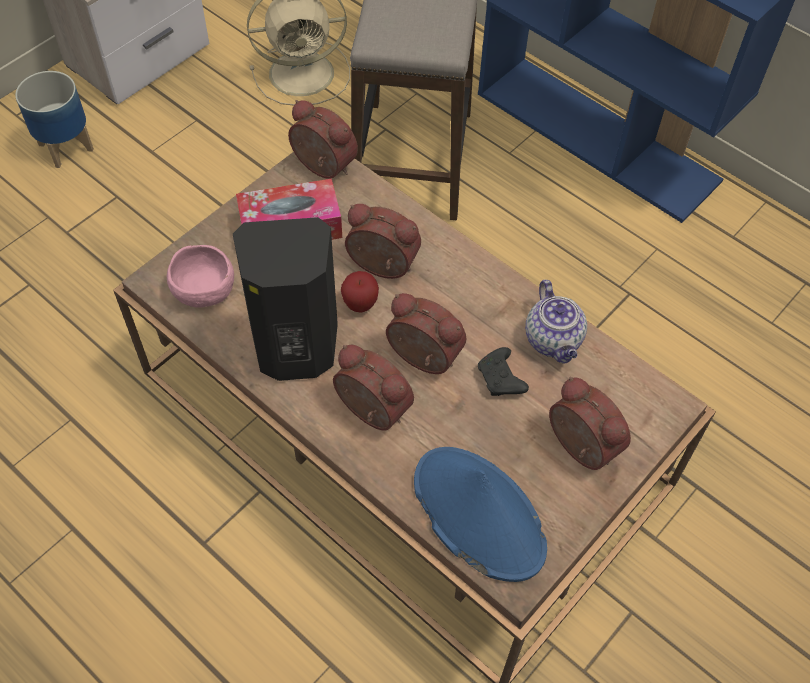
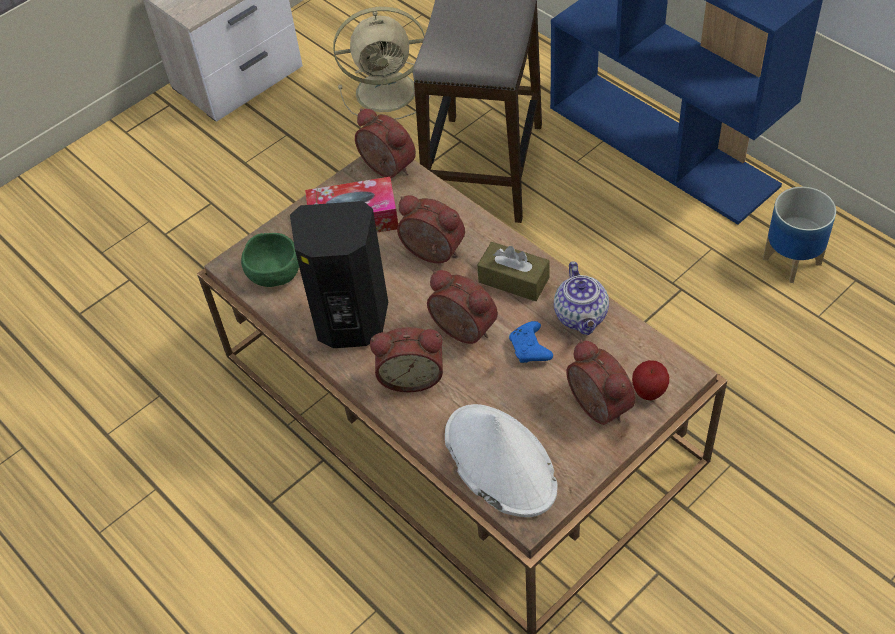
camera: 10 degrees right, 5 degrees down
(65, 147) = (167, 160): planter -> planter (791, 261)
(205, 290) = (275, 273): pink bowl -> green bowl
(360, 304) = (410, 285): apple -> apple (649, 392)
(370, 412) = (411, 375): alarm clock -> alarm clock turned 135 degrees clockwise
(475, 298) = (513, 280): none -> brown tissue box
(477, 514) = (499, 461): blue hat -> white hat
(501, 379) = (530, 349): black game controller -> blue game controller

